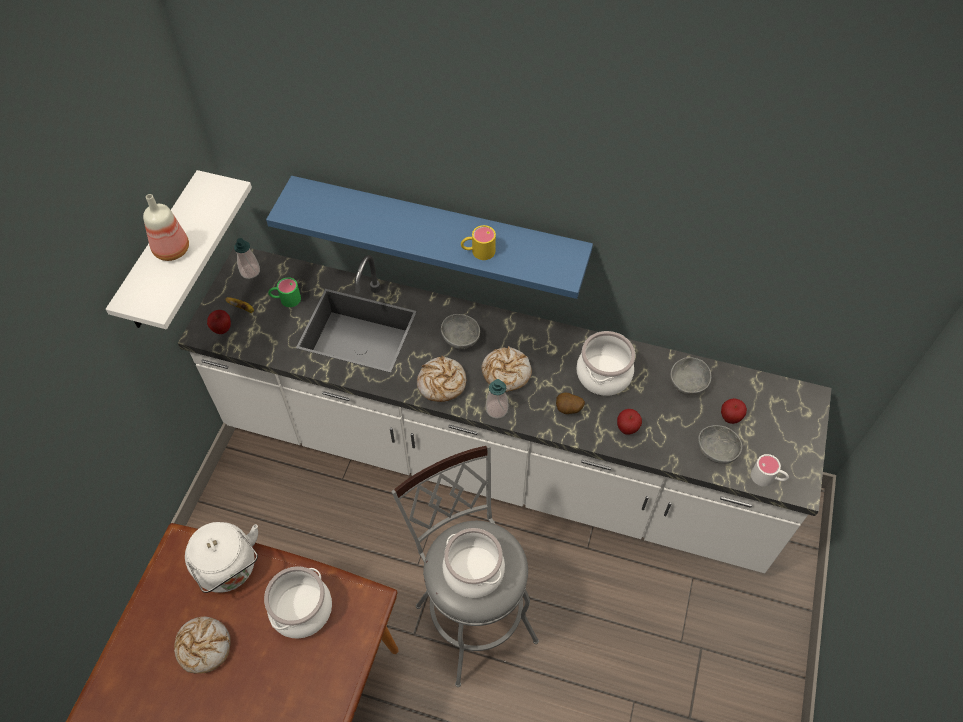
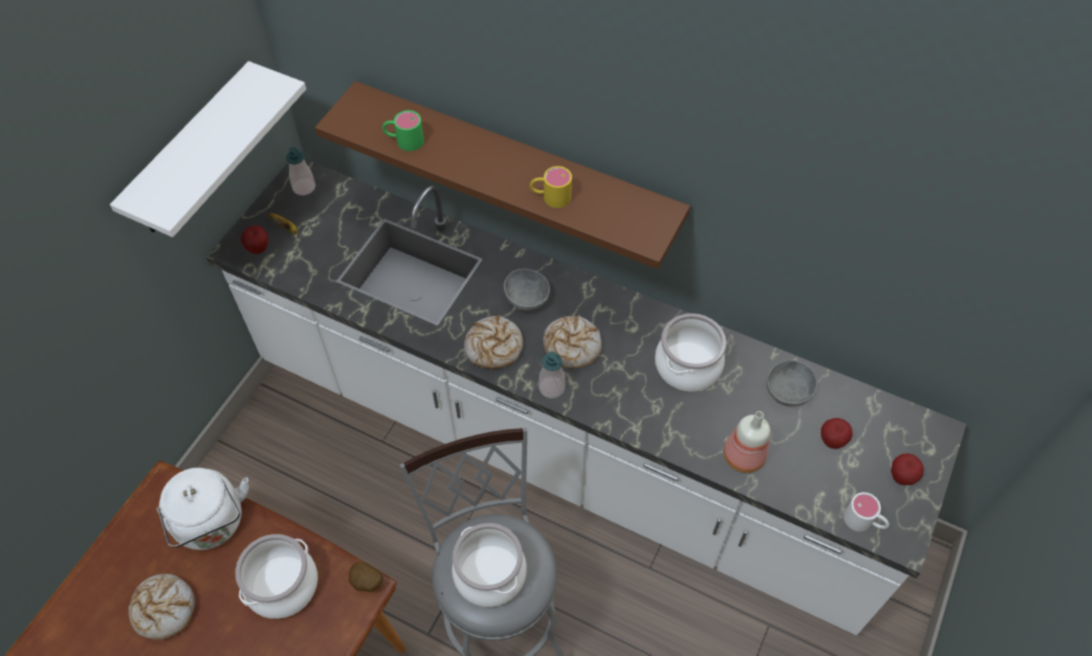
camera: 10 degrees right, 0 degrees up
(171, 251) = (198, 148): bottle -> bottle (743, 457)
(285, 299) = (337, 224): green mug -> green mug (404, 140)
(439, 227) = (515, 163): blue shelf -> brown shelf
(568, 410) = (636, 401): potato -> potato (367, 583)
(627, 429) = (702, 434): apple -> apple (901, 477)
(716, 450) = (807, 477): grey bowl -> none

